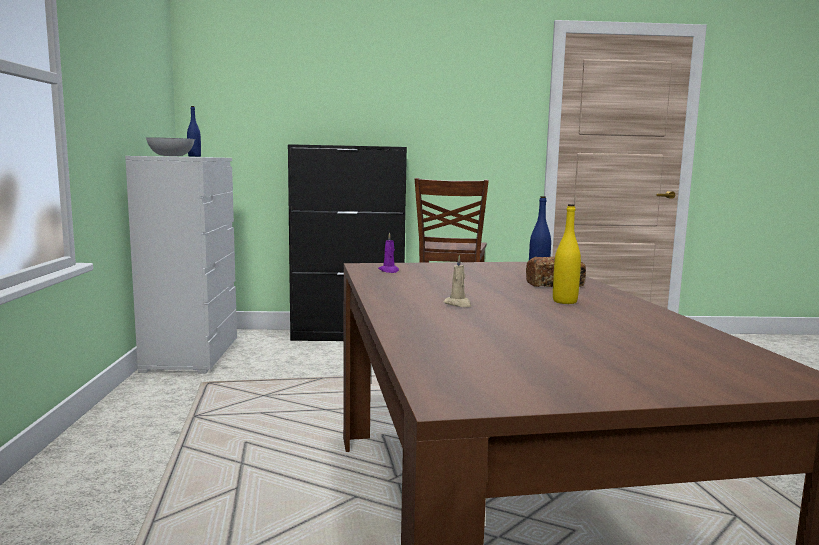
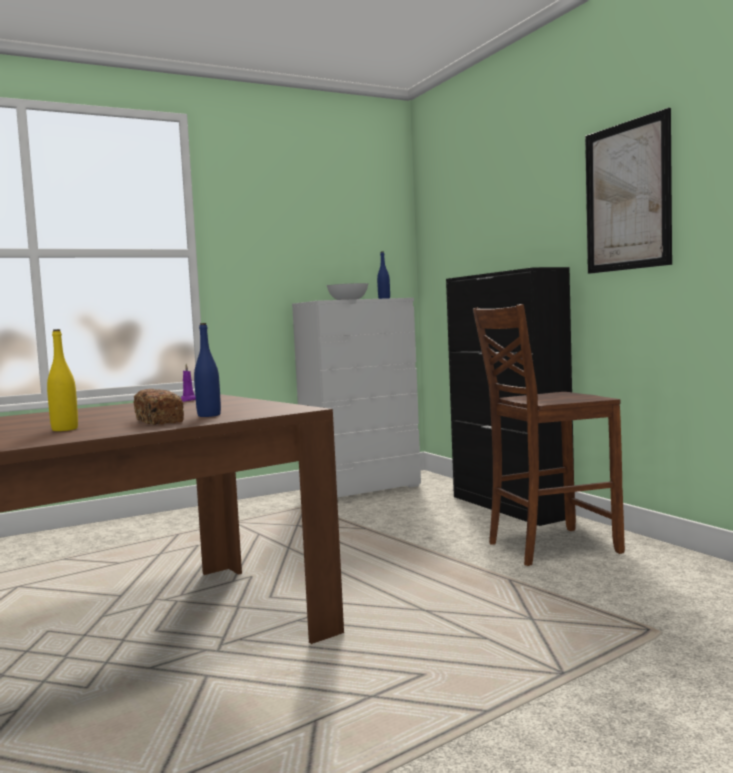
camera: 65 degrees right, 5 degrees down
(456, 105) = (627, 196): none -> picture
(458, 304) = (37, 420): beige candle -> none

